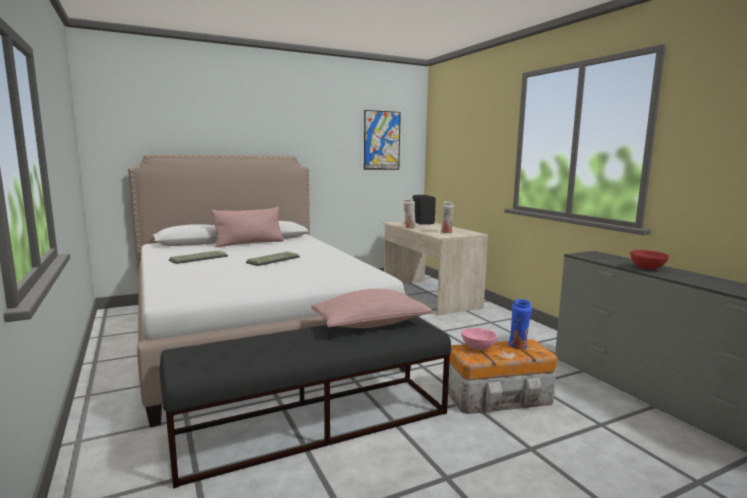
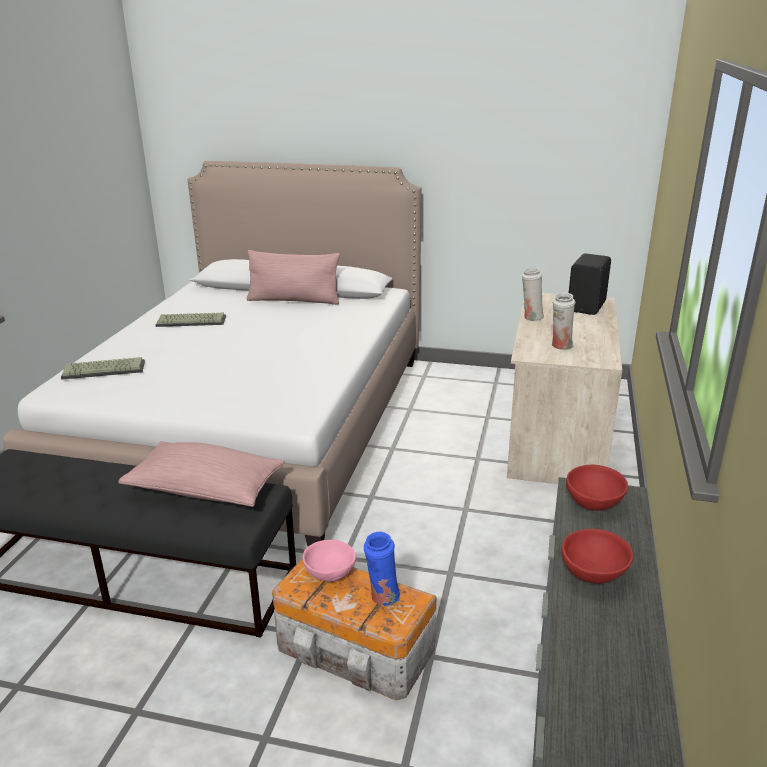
camera: 40 degrees right, 15 degrees up
(273, 259) = (251, 345): keyboard -> keyboard (105, 369)
(382, 140) = (565, 141): picture -> none
(595, 256) = (594, 504): none -> red bowl

